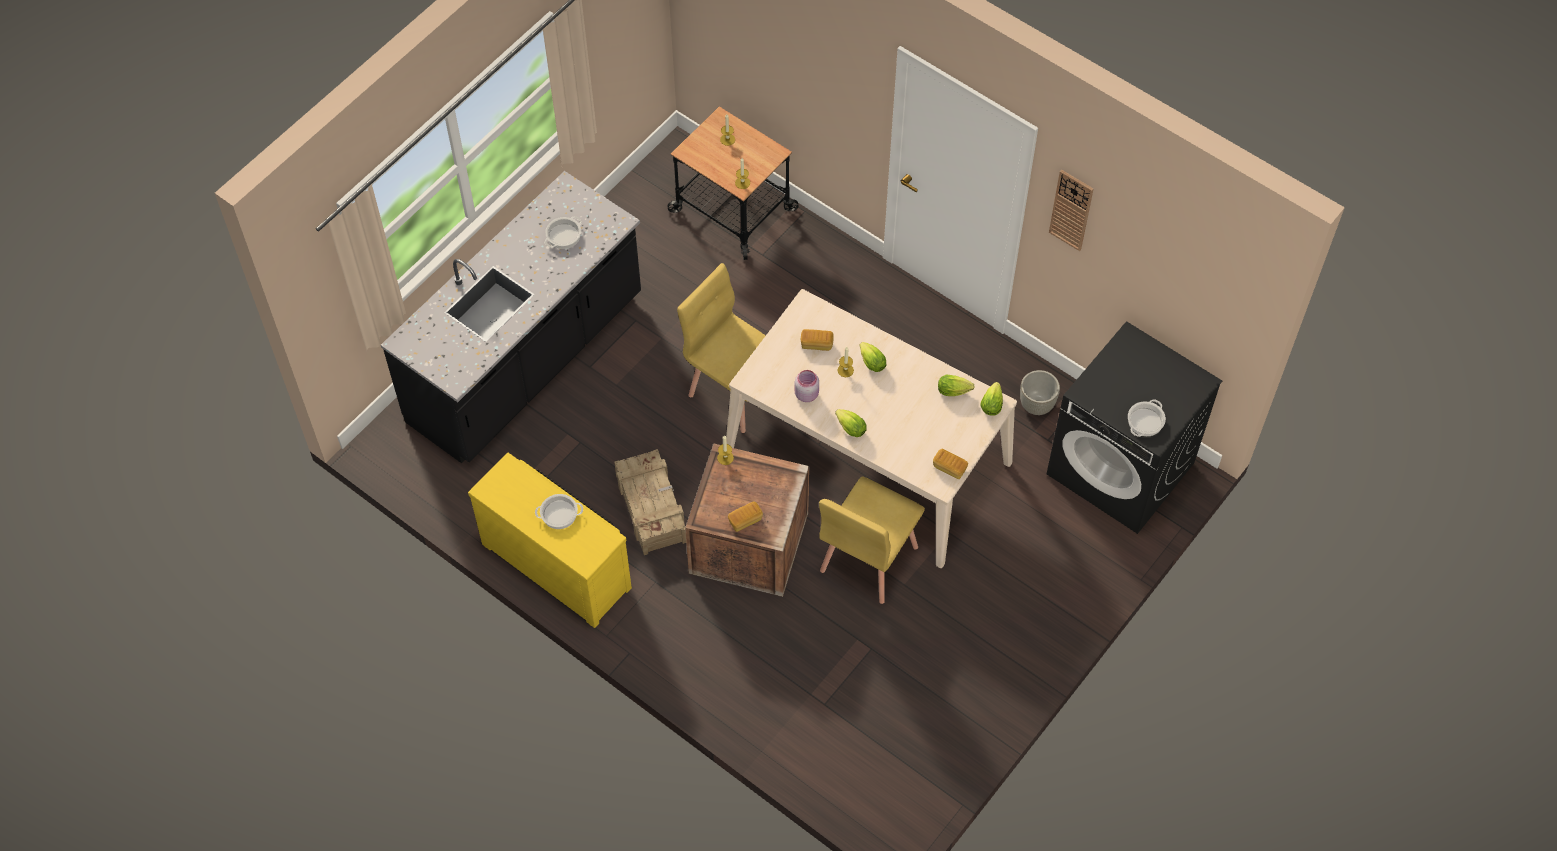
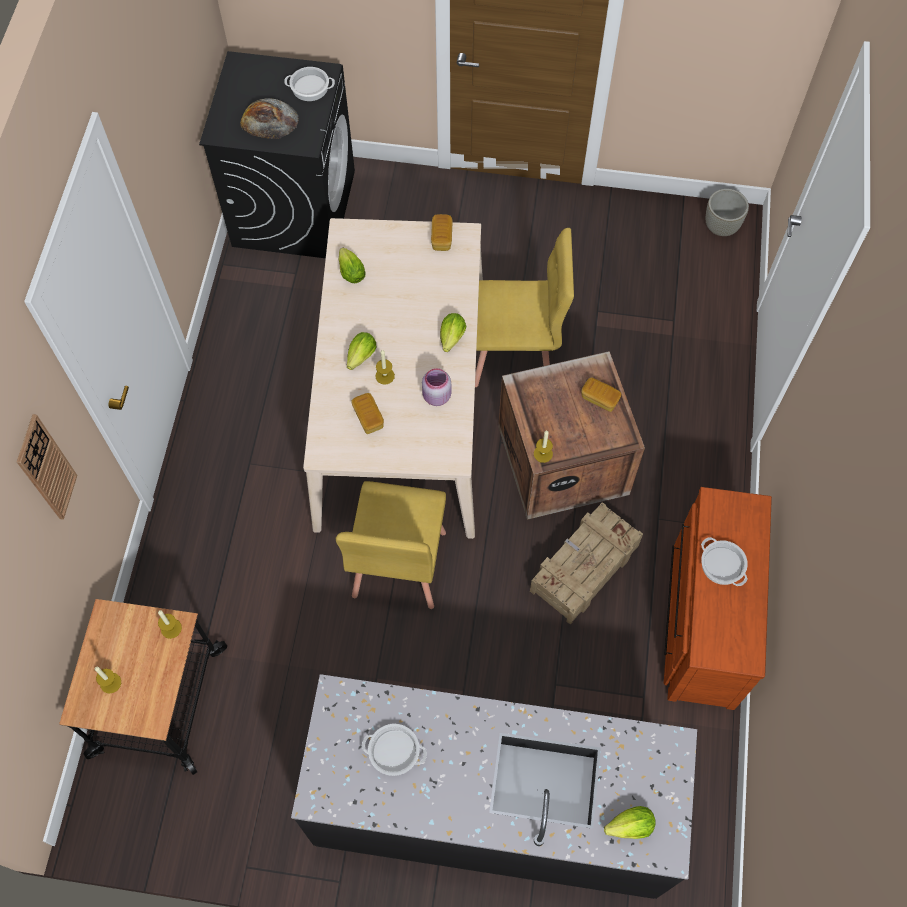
camera: 120 degrees left, 5 degrees up
(559, 563) = (701, 620): yellow dresser -> brown dresser
(992, 403) = (346, 236): lettuce -> lettuce (627, 827)
(1036, 405) = (262, 297): grey planter -> grey planter (721, 227)
(1071, 210) = (142, 134): wall clock -> wall clock (46, 468)
(1124, 378) = (269, 120): none -> bread

